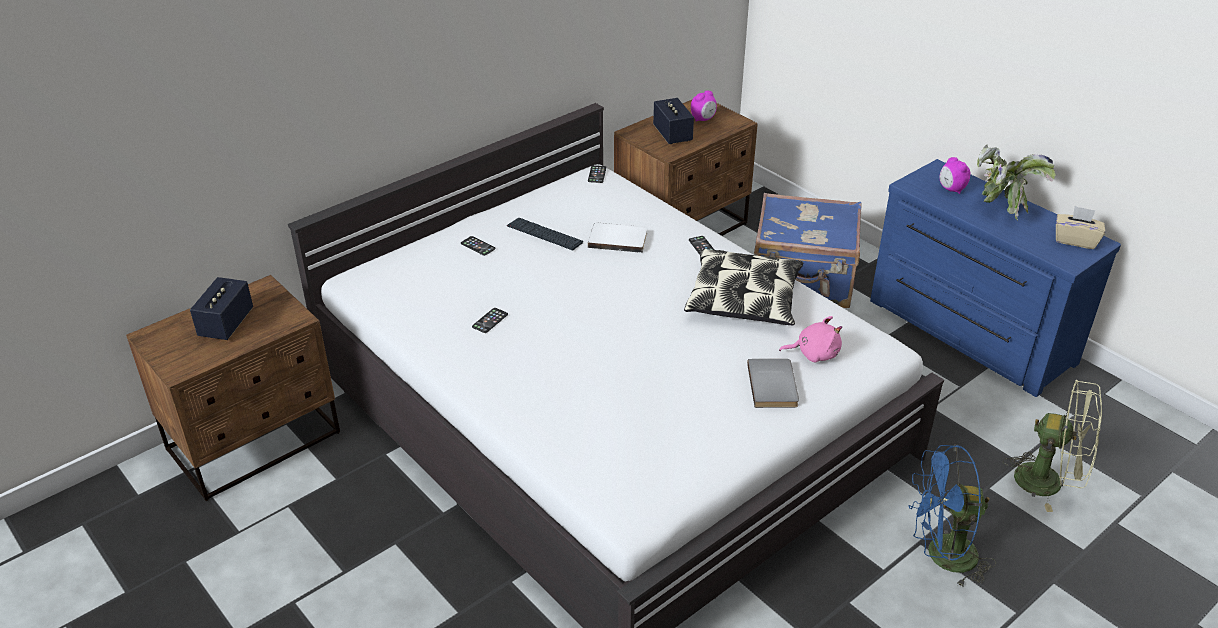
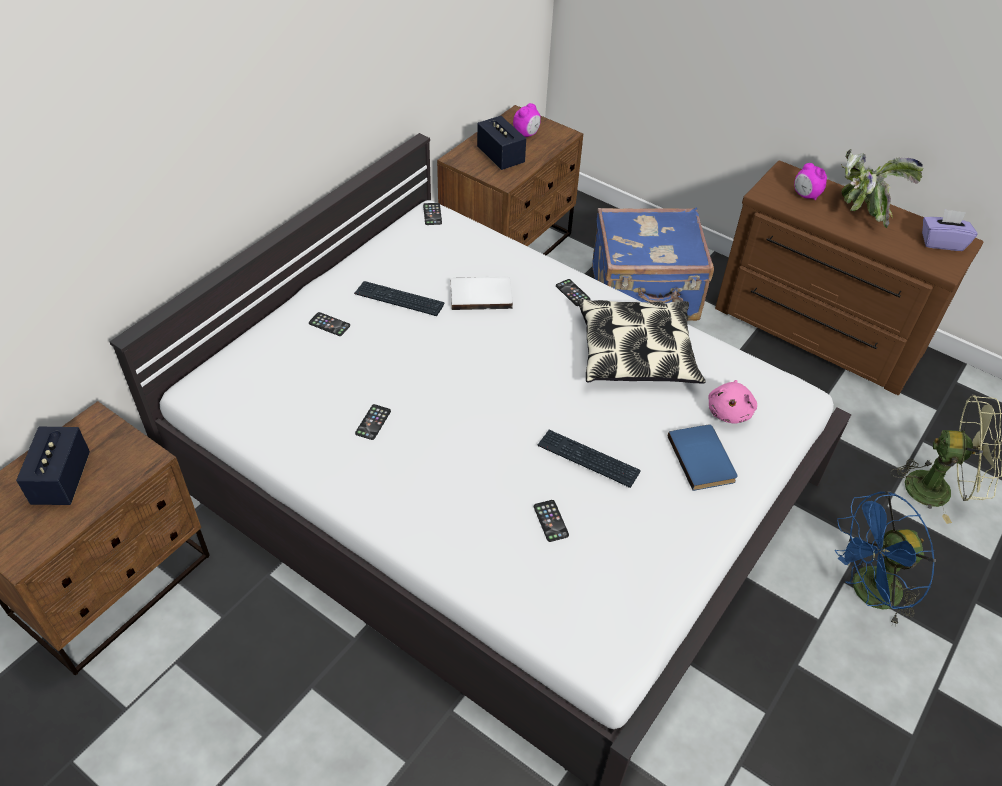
camera: 15 degrees left, 10 degrees up
(616, 410) = (551, 521): none -> phone
(667, 371) = (588, 459): none -> keyboard
(774, 385) = (703, 458): grey book -> blue book
(814, 353) = (729, 411): pink plush toy -> pink plush toy turned 120 degrees clockwise
(967, 333) = (816, 333): blue dresser -> brown dresser
(1075, 240) = (941, 242): beige tissue box -> purple tissue box

